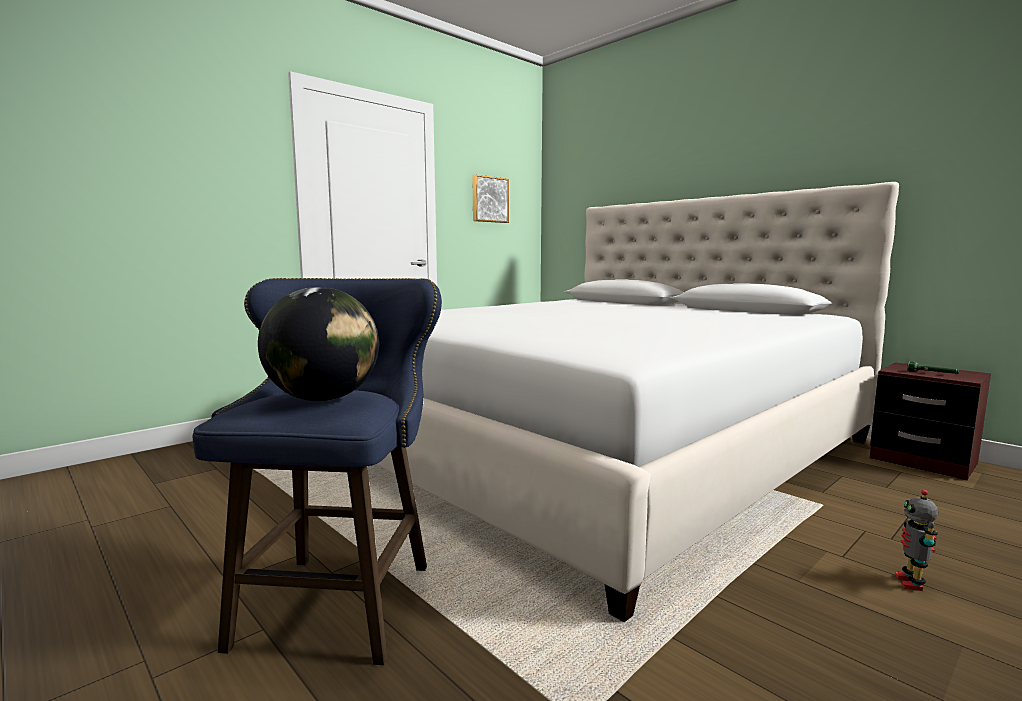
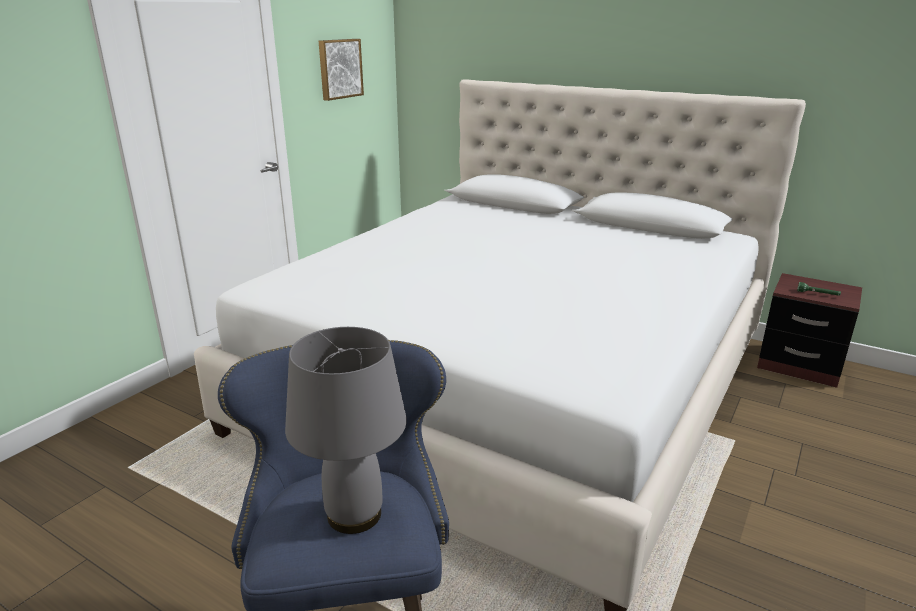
camera: 15 degrees left, 15 degrees up
(323, 399) = (355, 514): globe -> grey table lamp
(911, 583) = (820, 527): toy robot -> none

